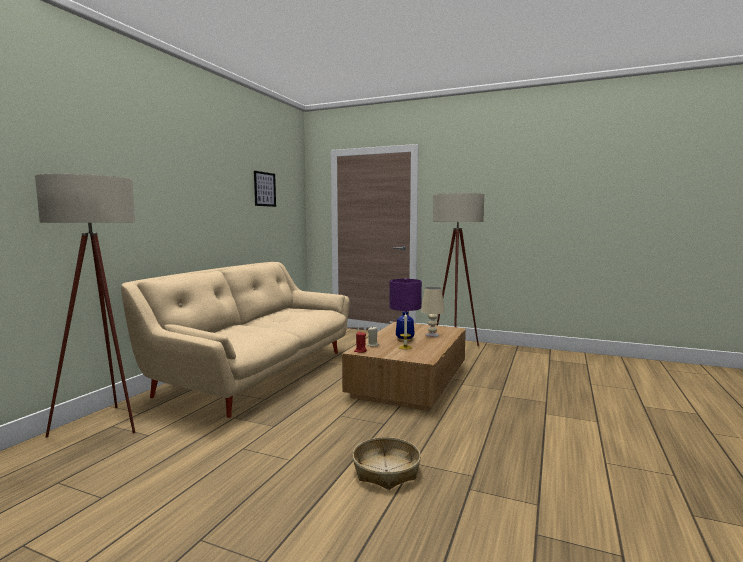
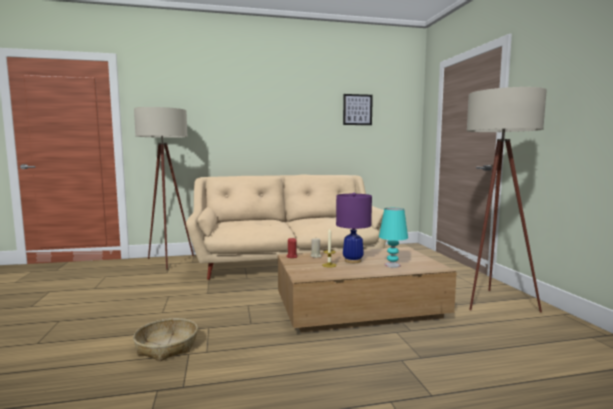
camera: 55 degrees right, 0 degrees up
(432, 335) = (392, 265): beige table lamp -> turquoise table lamp

